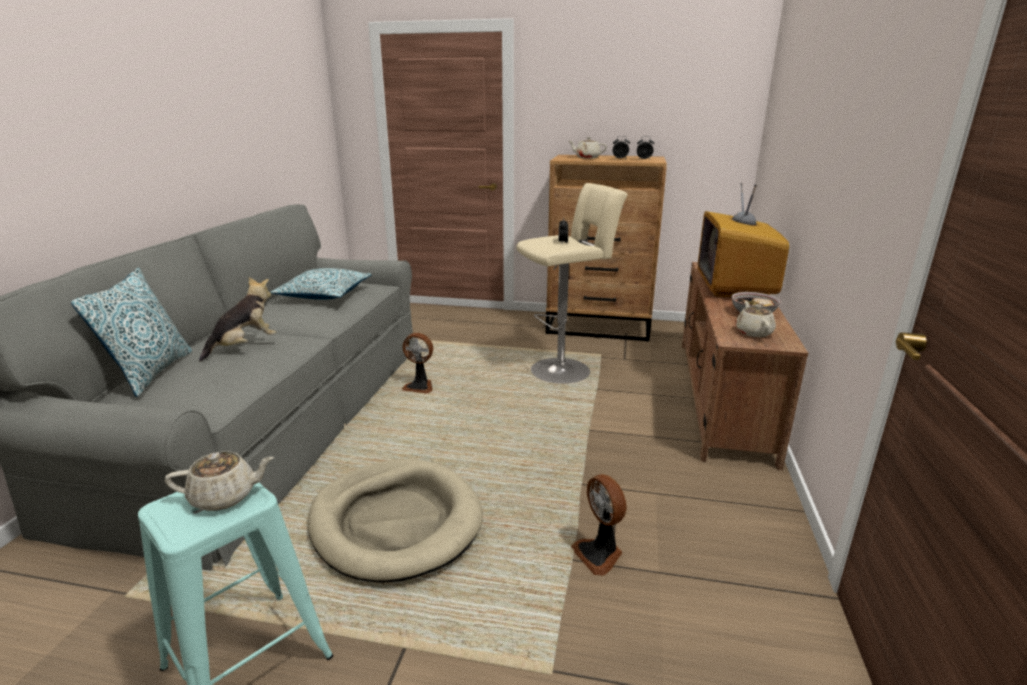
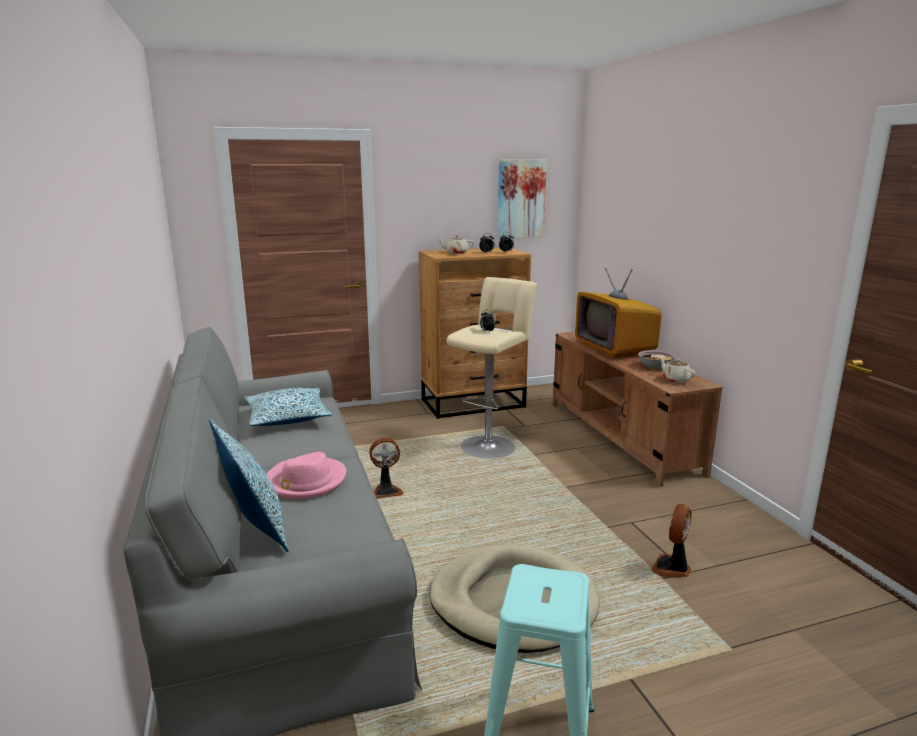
camera: 30 degrees left, 5 degrees down
(225, 496) = (549, 585): beige teapot -> none
(244, 346) = (305, 481): plush toy -> pink hat
(599, 554) = (672, 568): fan -> fan turned 90 degrees clockwise
(686, 98) = (520, 199): none -> picture

